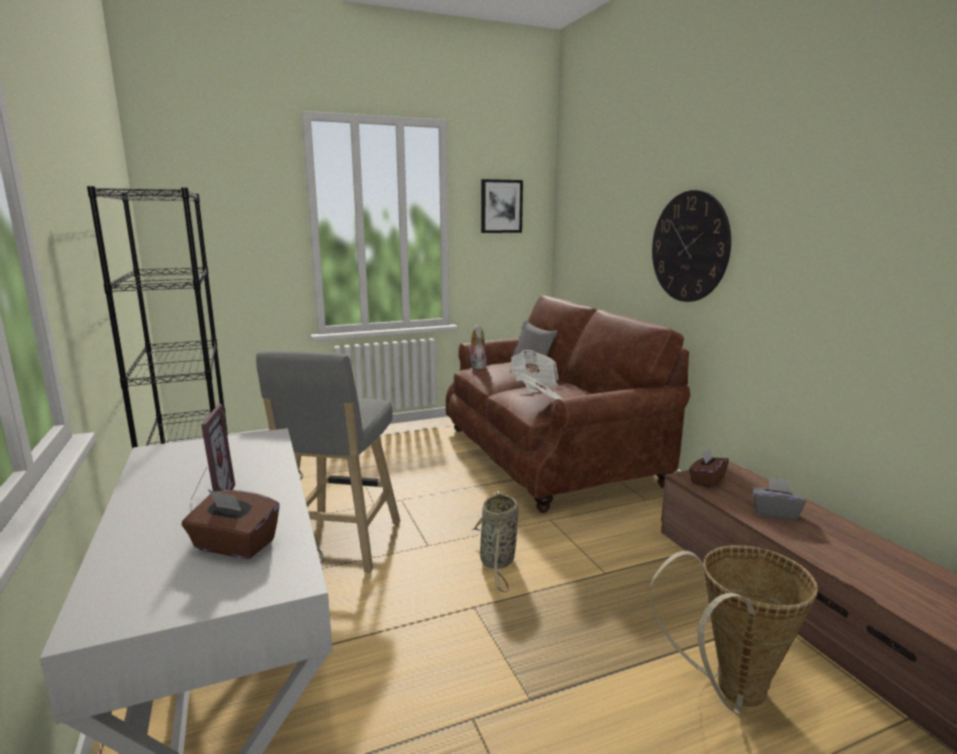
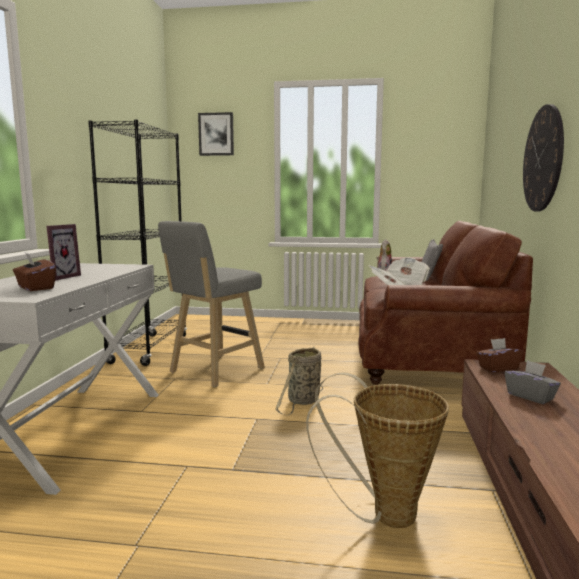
camera: 30 degrees right, 5 degrees down
(501, 206) = (430, 145): picture -> picture (216, 134)

